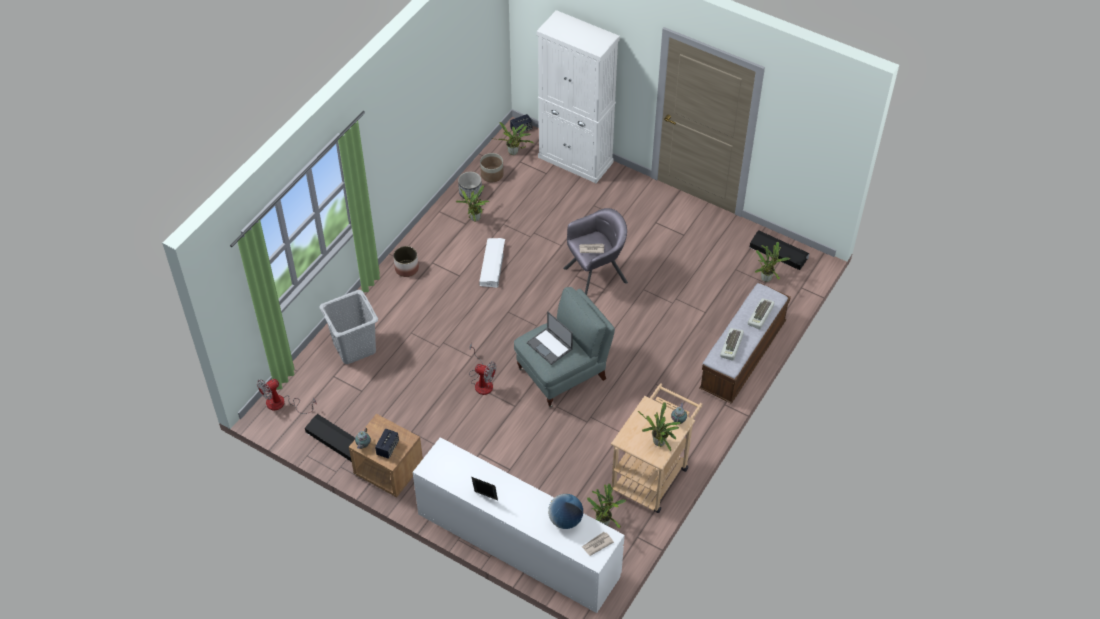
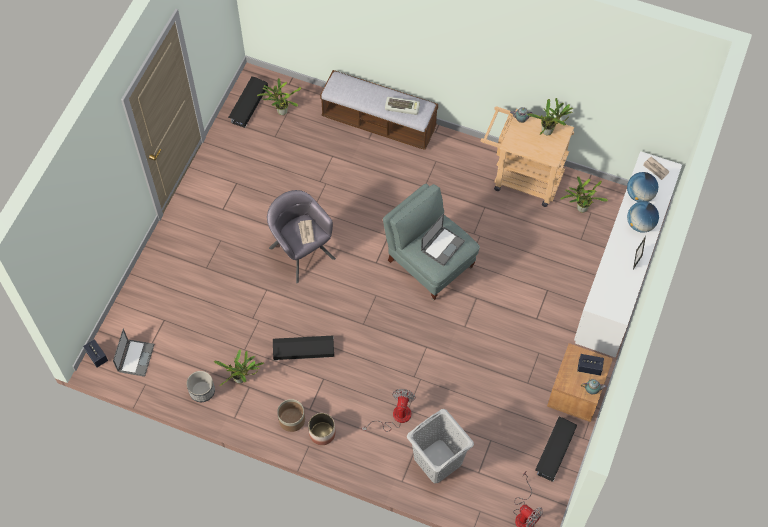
camera: 100 degrees left, 10 degrees up
(482, 381) = (454, 331): fan -> fan (395, 417)
(492, 174) = (172, 374): planter -> planter (291, 420)
(492, 265) = (303, 349): white storage box -> black storage box
(514, 153) = (136, 357): potted plant -> laptop
(528, 511) = (640, 224): none -> globe
(575, 160) = (141, 294): white cabinet -> none
(761, 316) = (362, 88): keyboard -> none

